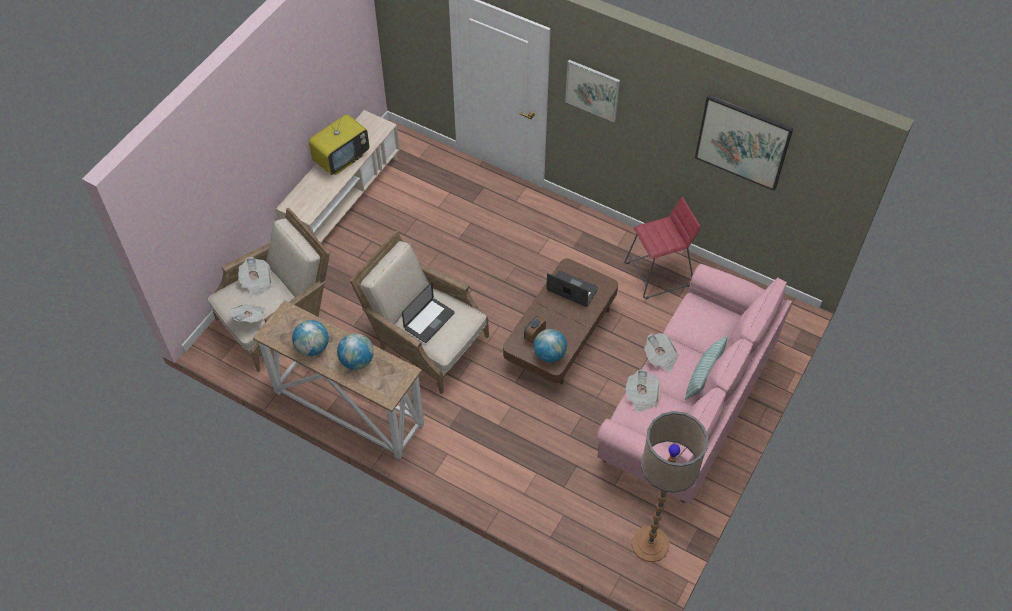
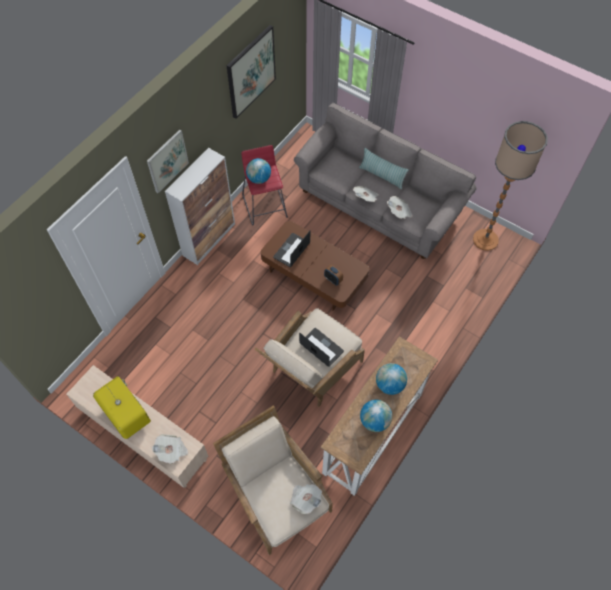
camera: 85 degrees left, 5 degrees up
(256, 282) = (265, 494): newspaper -> newspaper (172, 451)
(549, 354) = (351, 271): globe -> globe (259, 179)
(597, 222) = (209, 239): none -> cabinet
(687, 404) = (379, 204): pink sofa -> grey sofa

